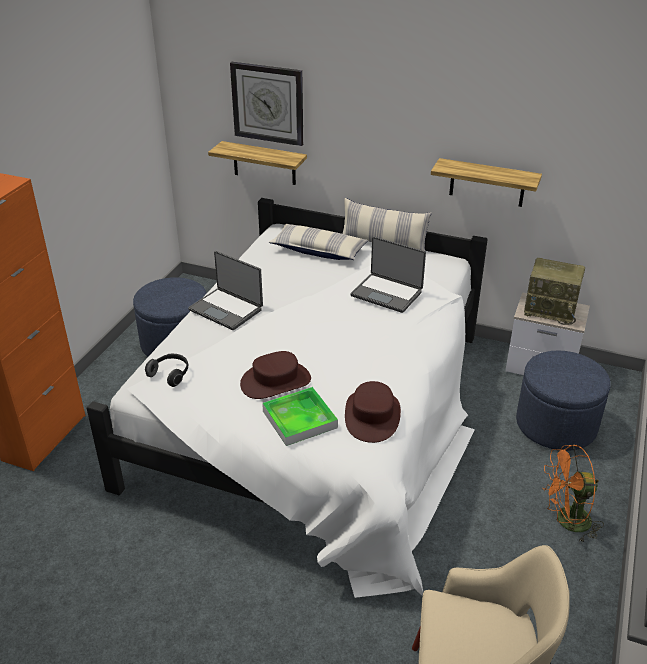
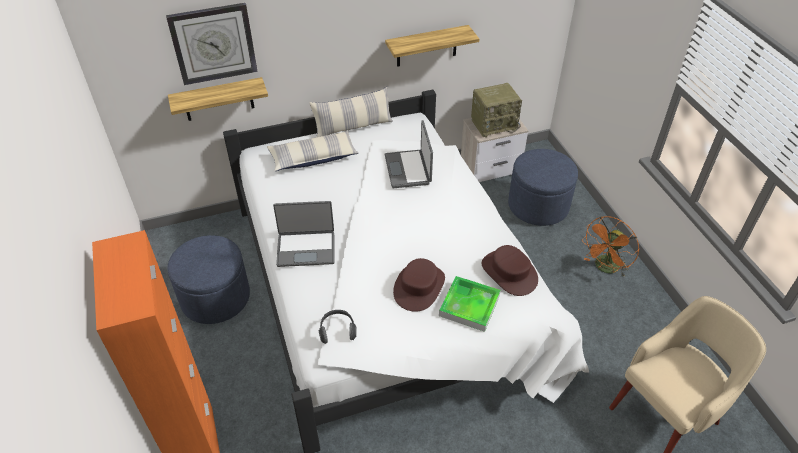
camera: 40 degrees left, 10 degrees up
(387, 293) = (408, 169): laptop -> laptop turned 90 degrees clockwise

